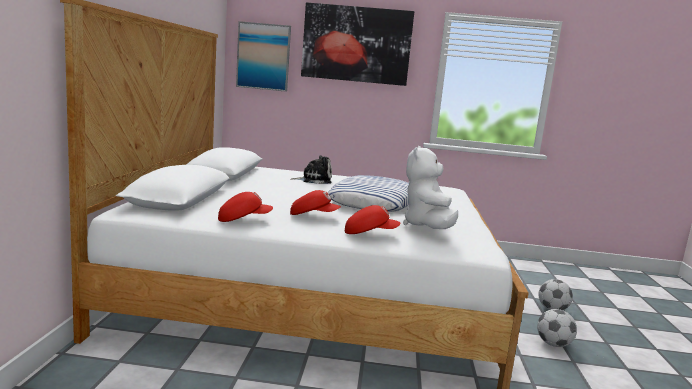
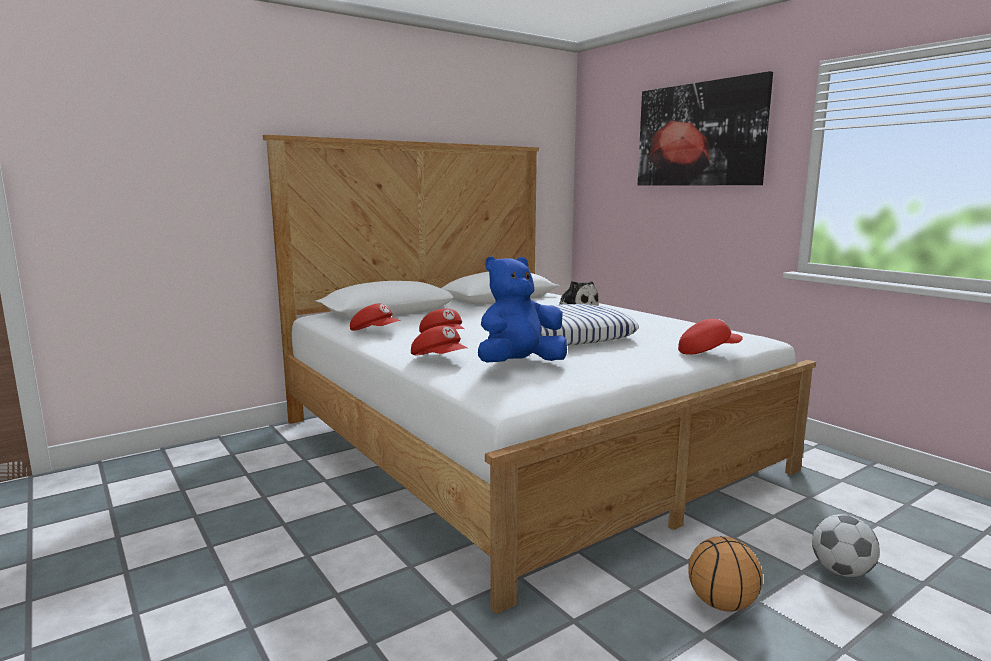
camera: 50 degrees right, 0 degrees up
(263, 56) = (605, 166): picture -> none
(427, 227) = (519, 364): white plush toy -> blue plush toy
(463, 200) = (707, 352): none -> red cap
(553, 344) = (722, 604): football -> basketball

